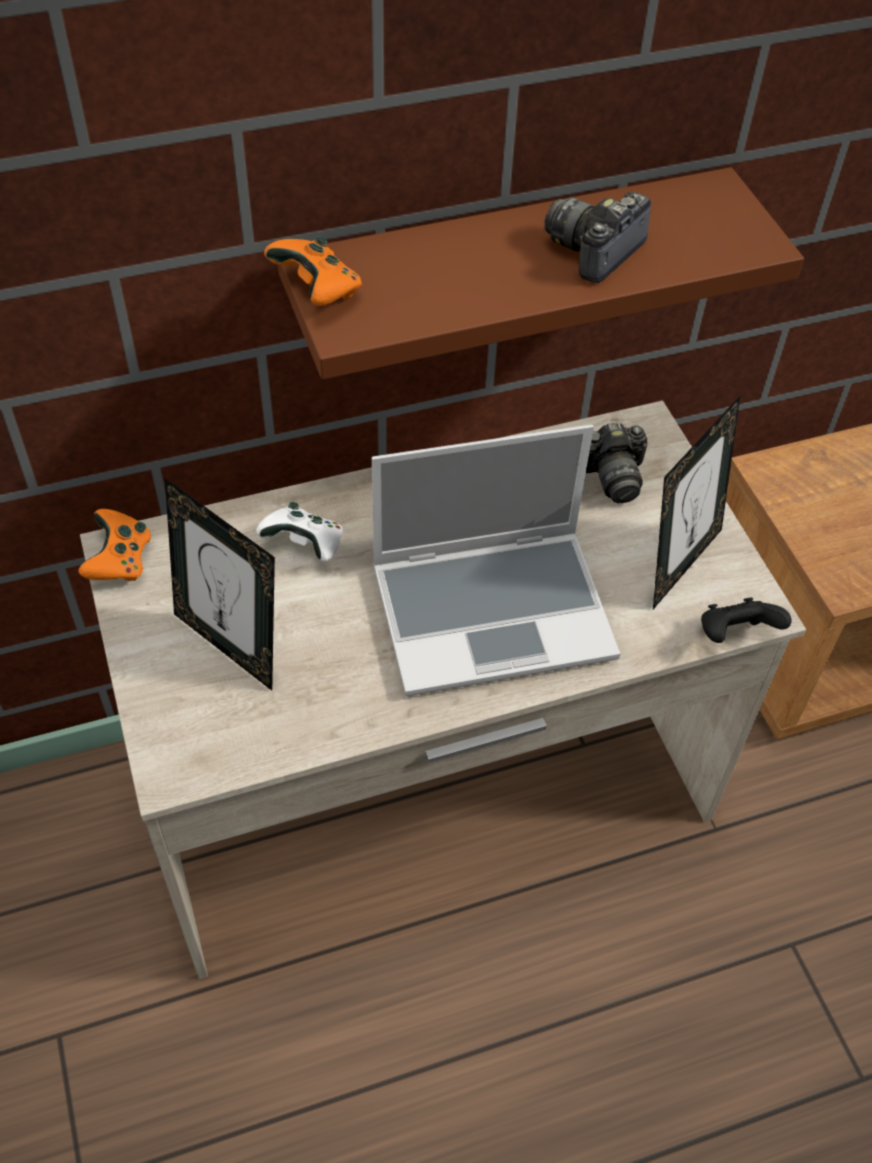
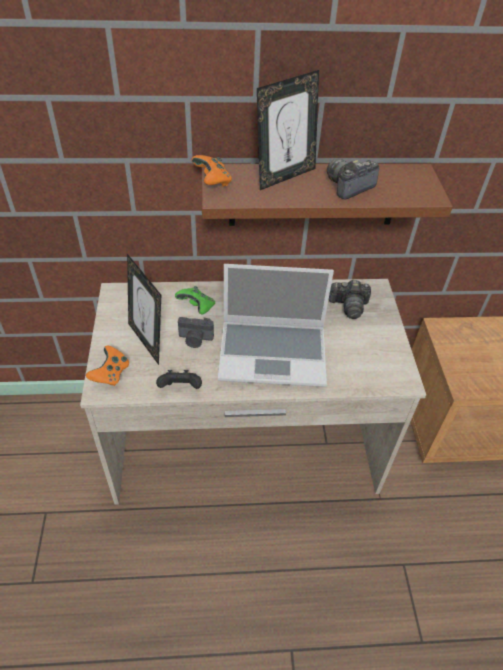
camera: 15 degrees right, 5 degrees down
(120, 562) = (113, 297): orange game controller -> orange game controller (111, 374)
(305, 545) = (197, 307): white game controller -> green game controller
(327, 618) = (195, 339): none -> camera
(678, 563) = (371, 351): picture frame -> picture frame (284, 176)
(734, 635) = (388, 389): black game controller -> black game controller (180, 388)

